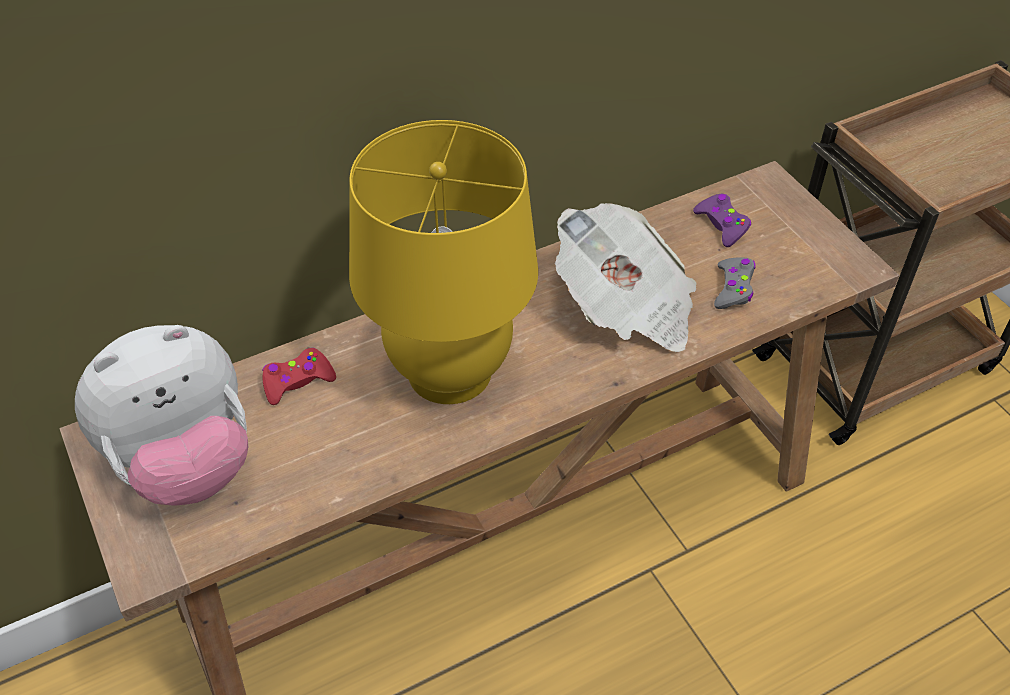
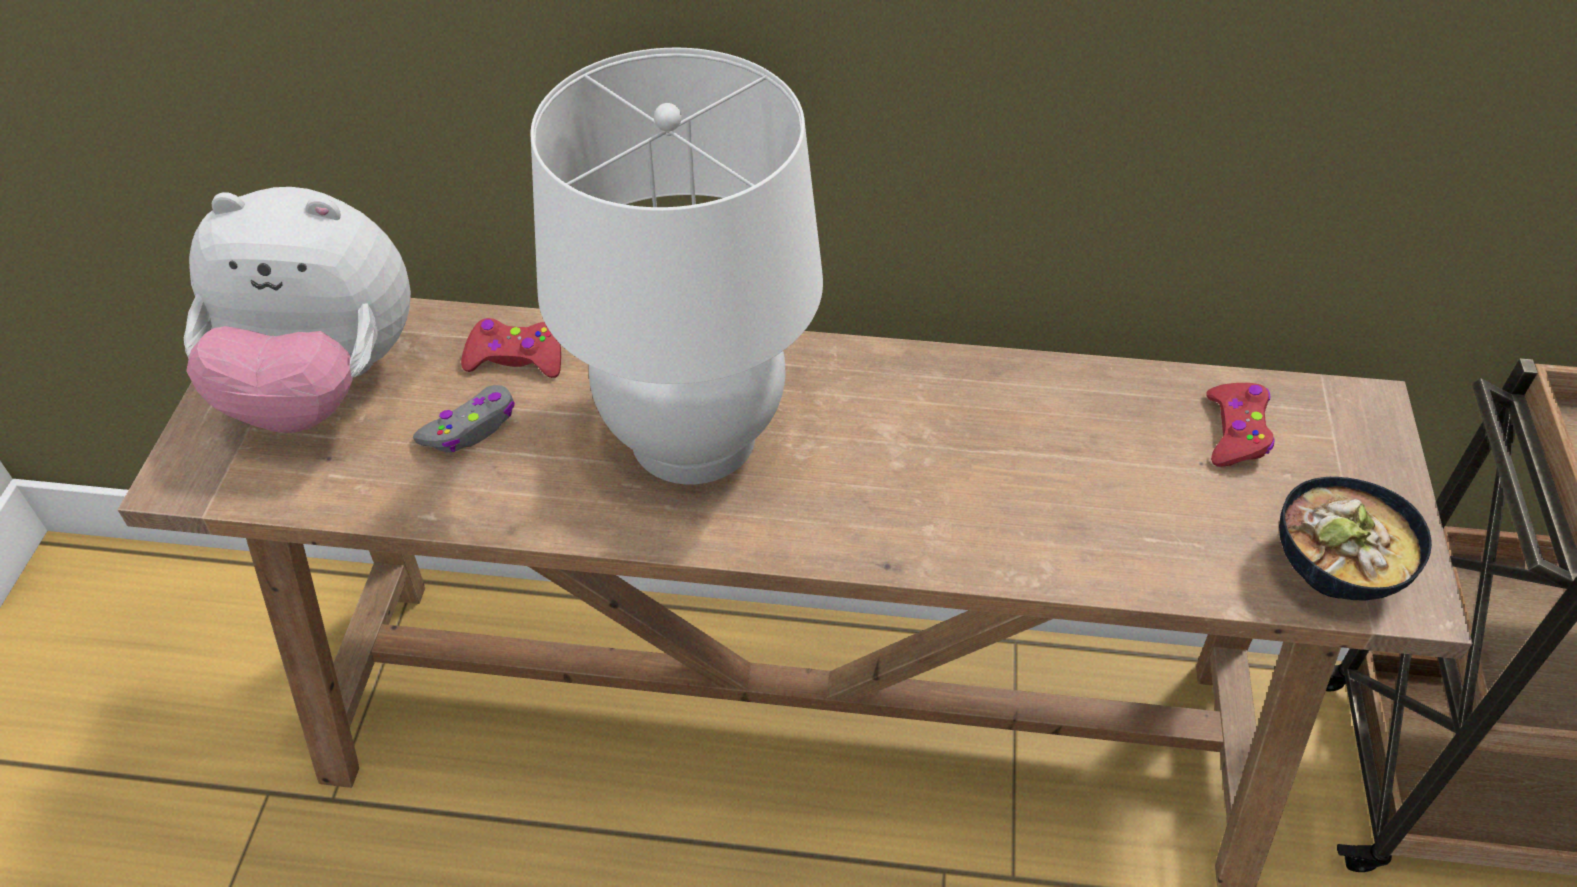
camera: 35 degrees right, 0 degrees up
(449, 371) = (693, 437): yellow table lamp -> white table lamp
(626, 306) = (993, 473): newspaper -> none
(722, 225) = (1236, 432): purple game controller -> red game controller
(733, 288) = (1174, 527): grey game controller -> grey game controller (471, 428)
(817, 271) = (1331, 569): none -> bowl

